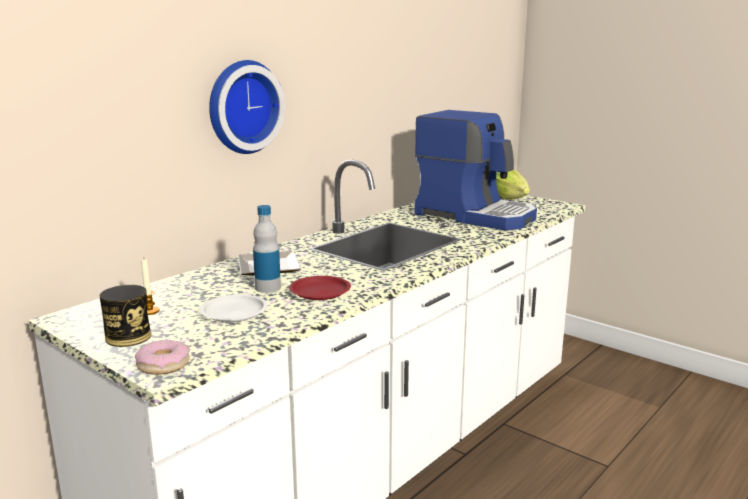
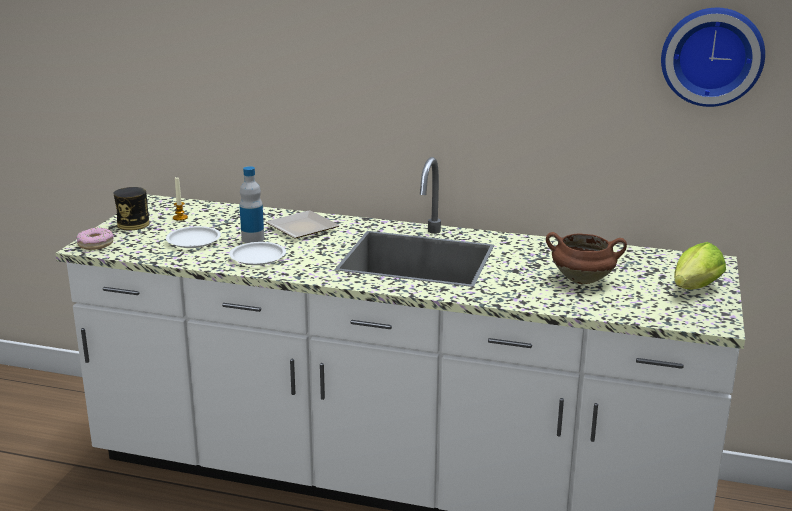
camera: 65 degrees right, 5 degrees up
(242, 107) = (344, 78): wall clock -> wall clock (712, 56)
(320, 292) = (258, 257): red plate -> white plate
(475, 215) = (583, 280): coffee machine -> brown cooking pot

